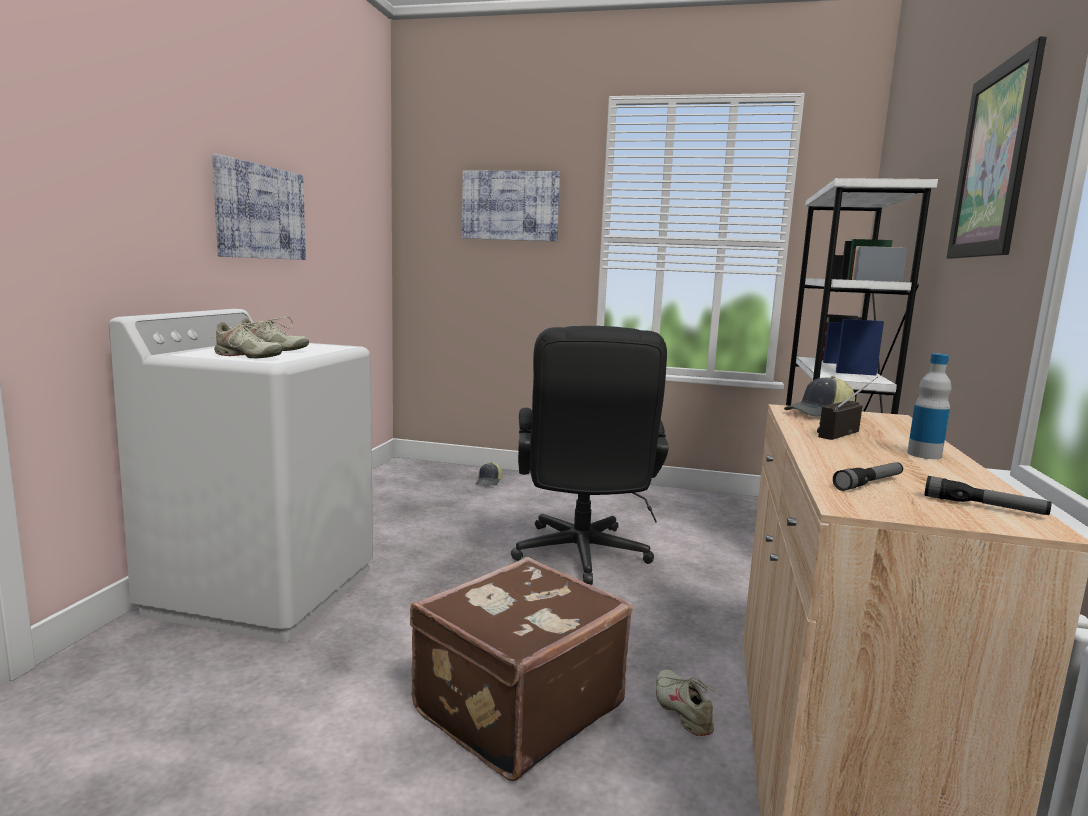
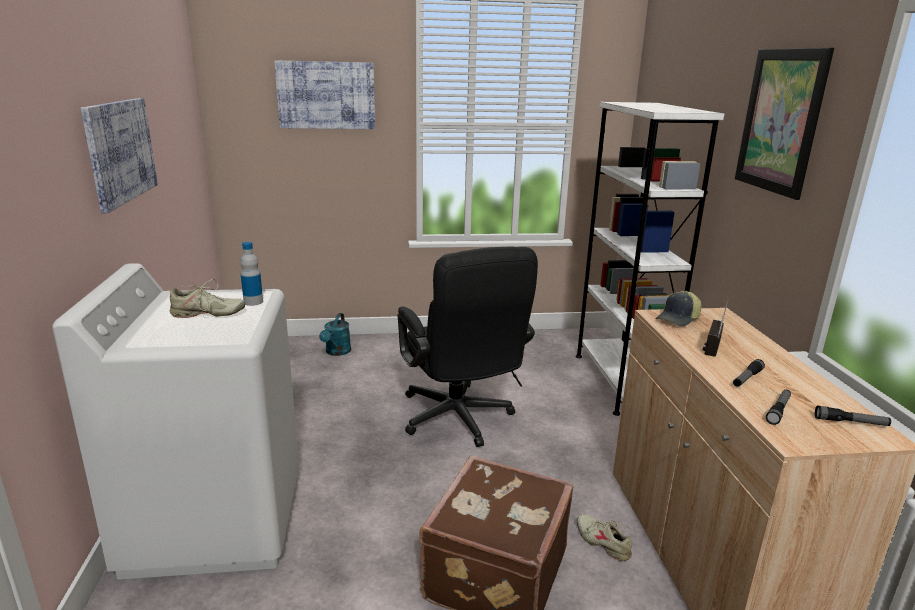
camera: 20 degrees left, 10 degrees up
(247, 356) = (204, 335): beige shoe -> none
(489, 482) = (336, 352): cap -> turquoise watering can
(856, 458) = (747, 378): none -> flashlight
(924, 455) = (777, 364): bottle -> bottle (253, 302)

